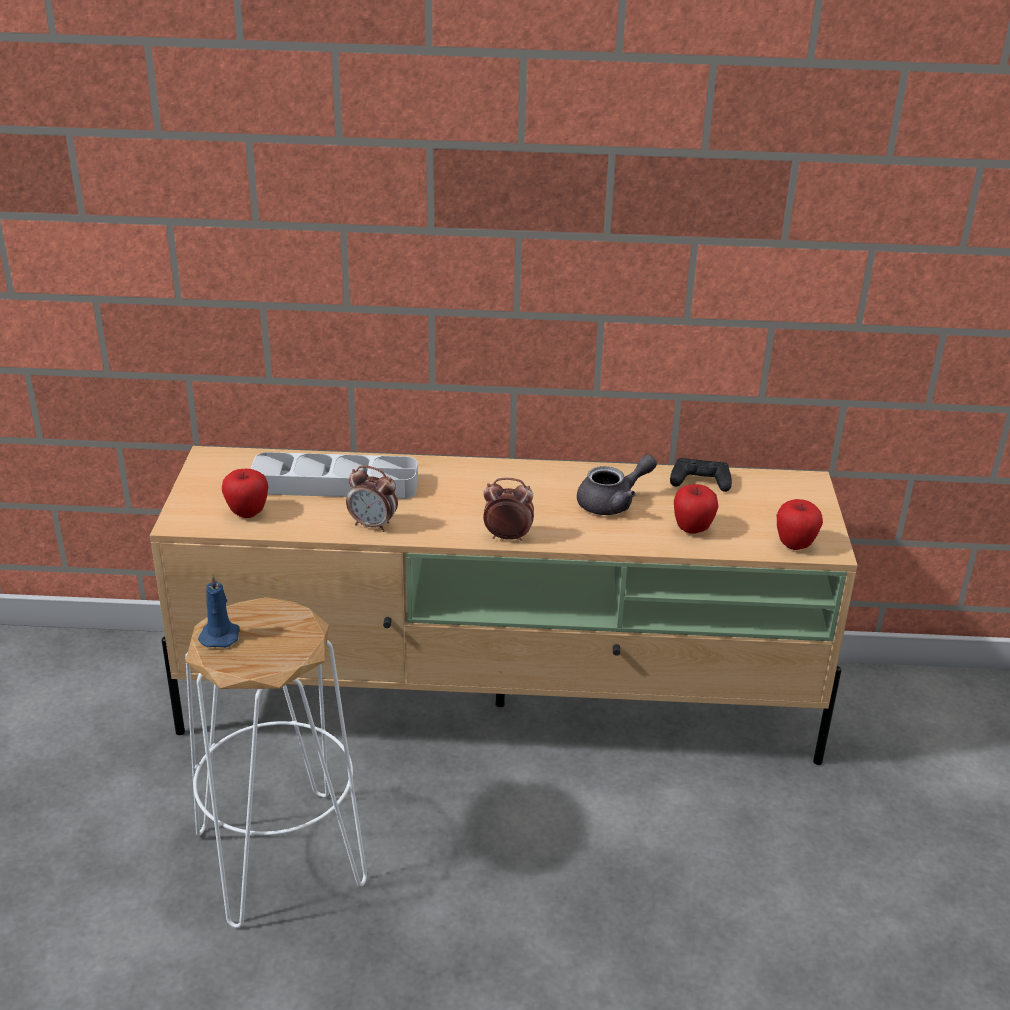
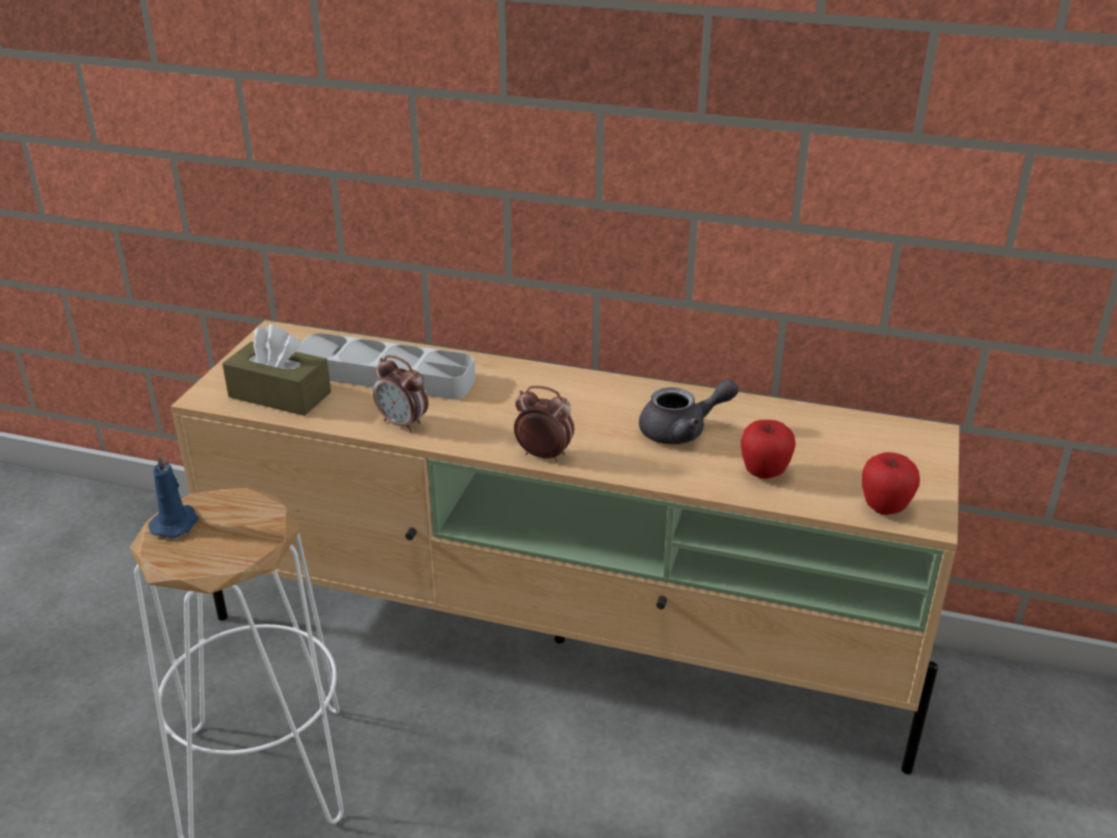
camera: 15 degrees right, 0 degrees up
(247, 513) = (279, 395): apple -> brown tissue box
(700, 481) = (796, 419): black game controller -> none

